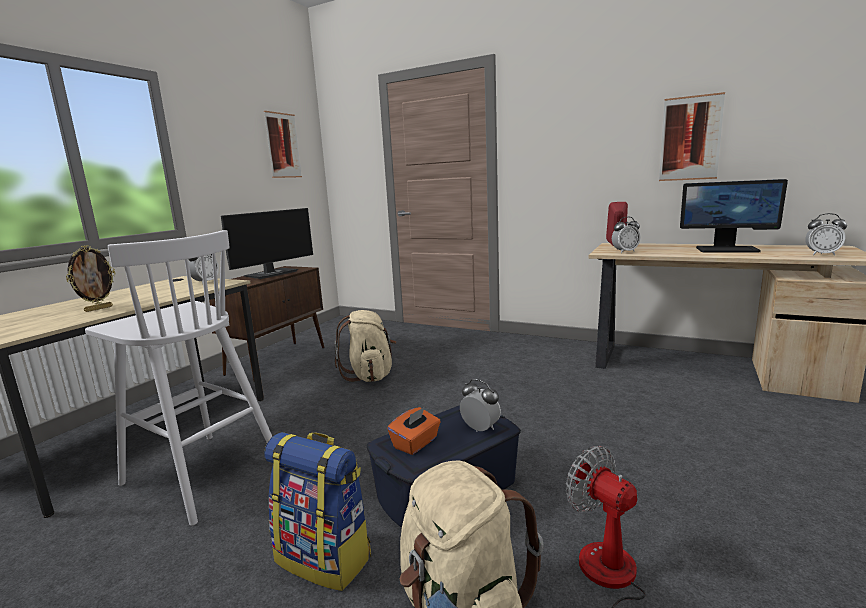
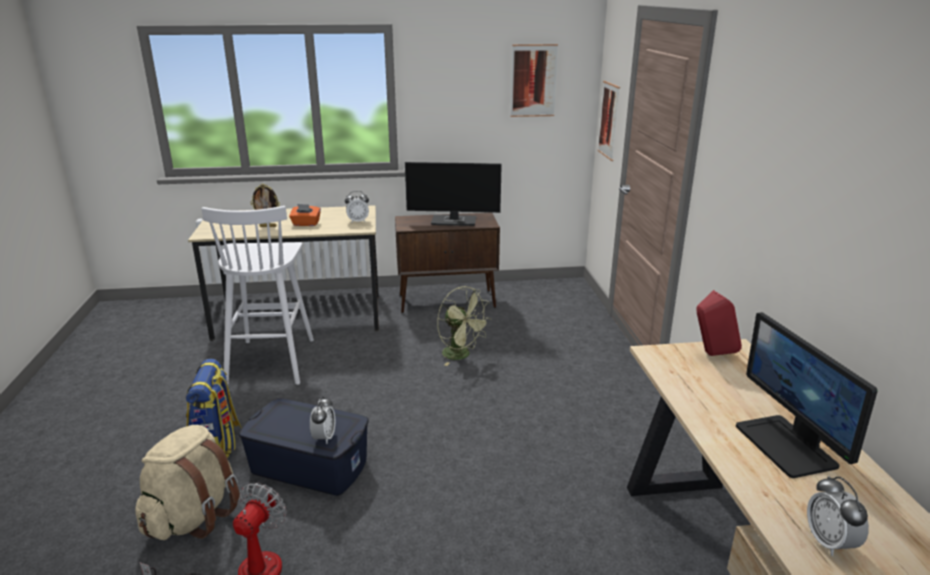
camera: 55 degrees right, 10 degrees up
(370, 375) = (461, 355): beige backpack -> green fan
(416, 443) = (287, 417): orange tissue box -> orange tissue box (306, 224)
(625, 252) = (675, 366): alarm clock -> none
(690, 138) = (858, 239): picture -> picture (609, 120)

